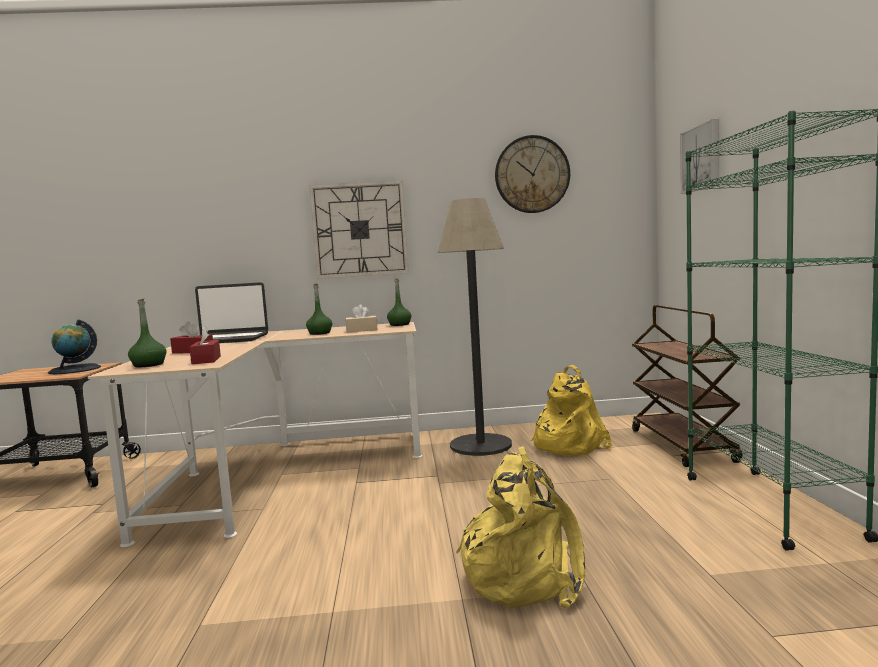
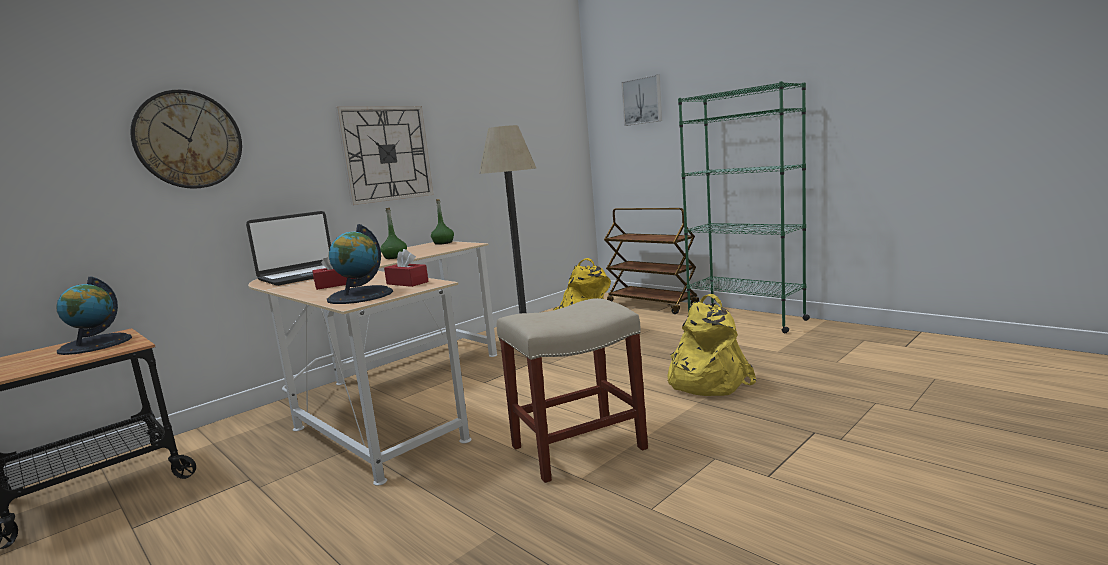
camera: 40 degrees left, 5 degrees up
(148, 365) = (360, 295): green bottle -> globe
(263, 590) = (576, 448): none -> beige stool
(361, 330) = (429, 250): beige tissue box -> none
(532, 174) = (514, 106): wall clock -> wall clock (188, 140)

